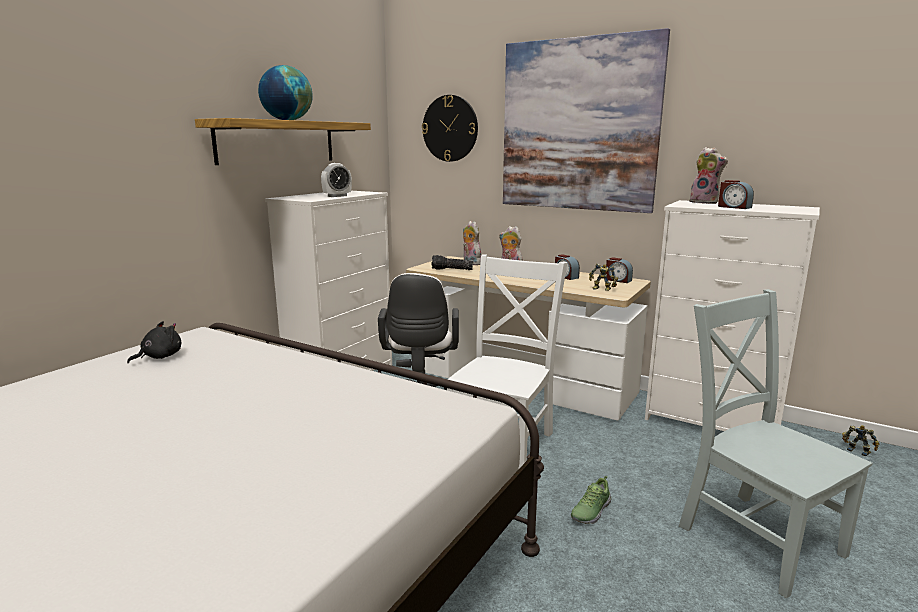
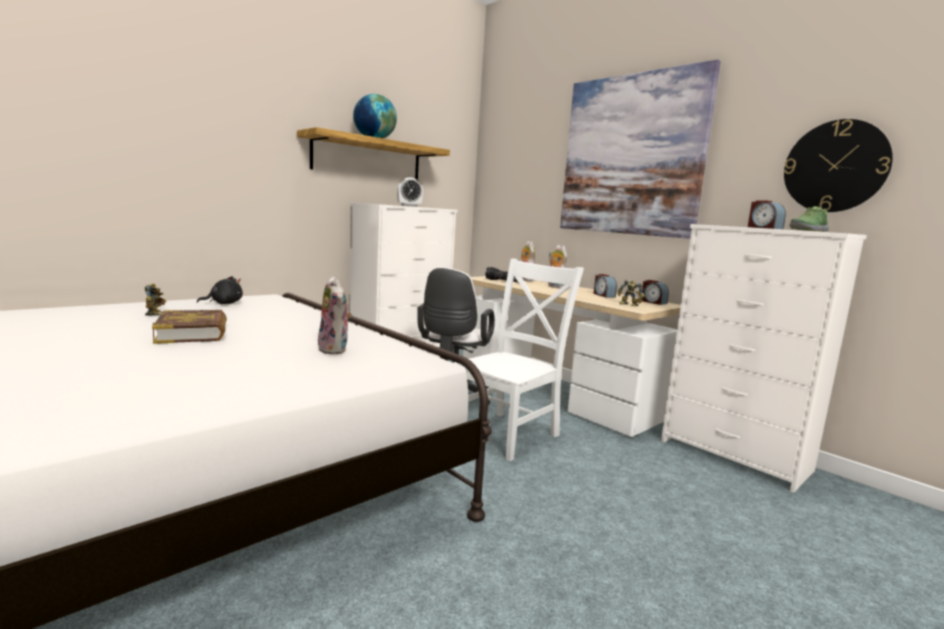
camera: 15 degrees right, 5 degrees down
(175, 418) = (193, 333): none -> book
(450, 128) = (523, 161): wall clock -> wall clock (835, 166)
(590, 511) = (555, 500): shoe -> shoe (808, 230)
(705, 202) = (742, 226): plush toy -> plush toy (335, 350)
(754, 536) = (720, 557): grey chair -> none
(858, 450) = (899, 511): toy robot -> toy robot (155, 313)

